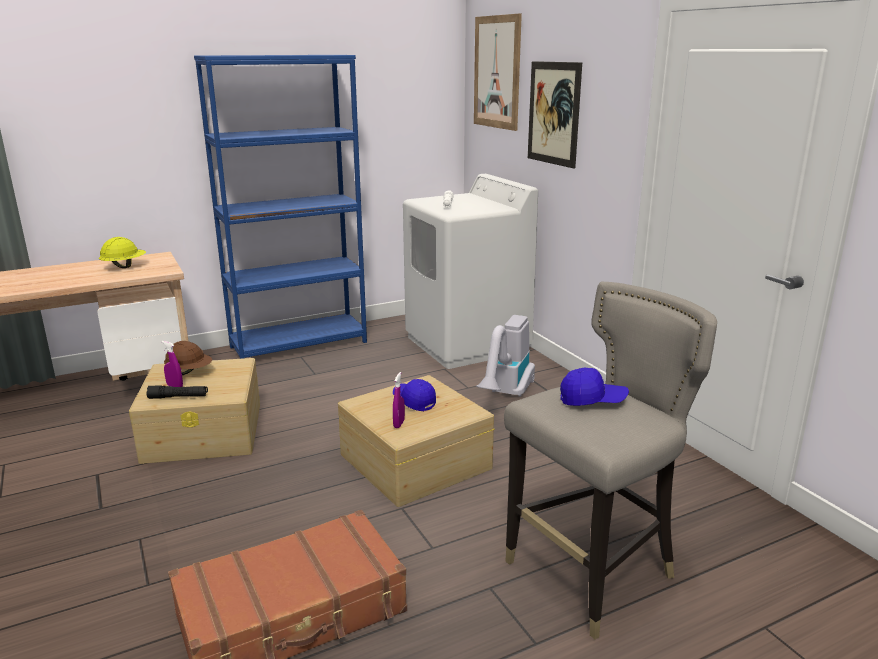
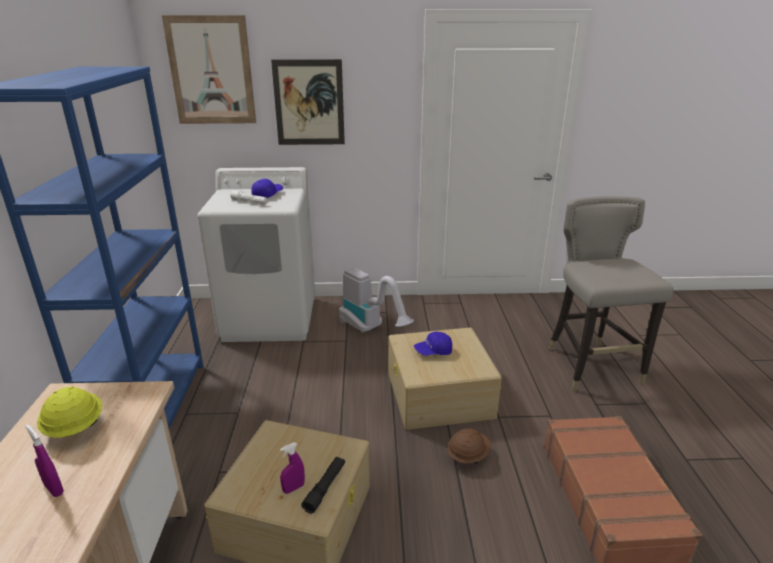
camera: 65 degrees left, 5 degrees up
(190, 372) = (263, 472): brown hard hat -> brown hard hat (468, 456)
(399, 424) = (465, 366): purple spray bottle -> purple spray bottle (54, 489)
(592, 400) = (604, 268): blue cap -> blue cap (267, 195)

